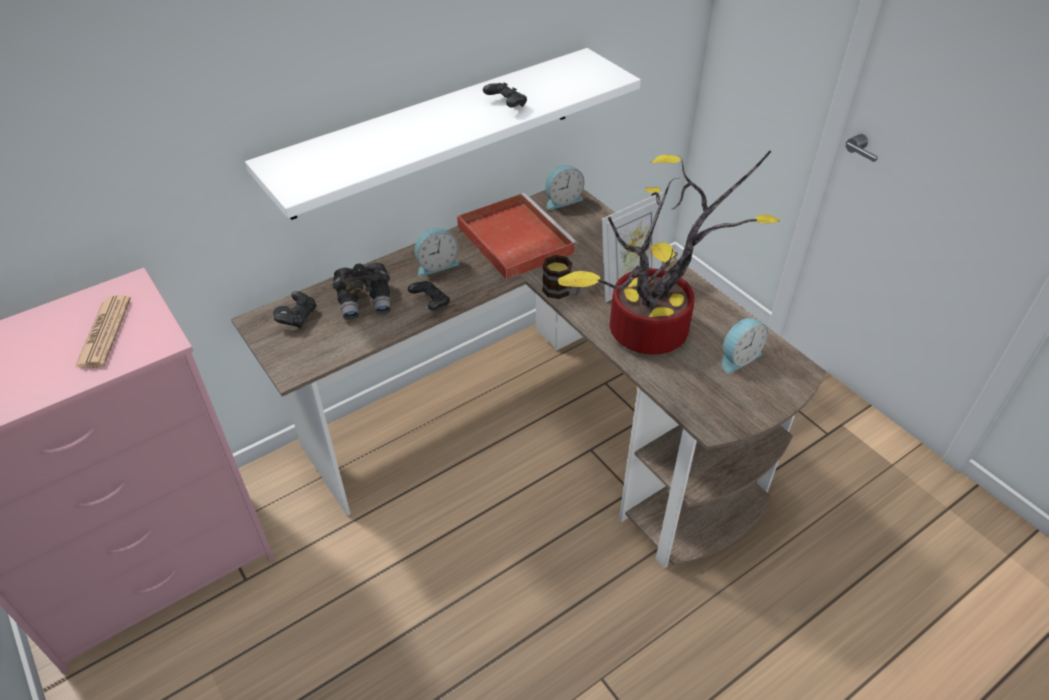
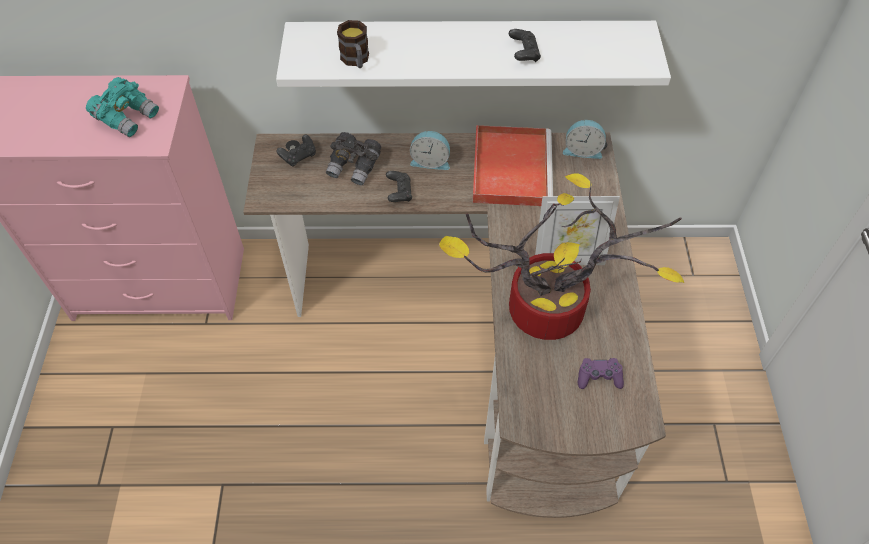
camera: 35 degrees right, 10 degrees up
(104, 332) = (127, 117): newspaper -> turquoise binoculars
(561, 292) = (506, 237): mug -> mug (356, 61)
(738, 357) = (599, 377): alarm clock -> purple game controller

